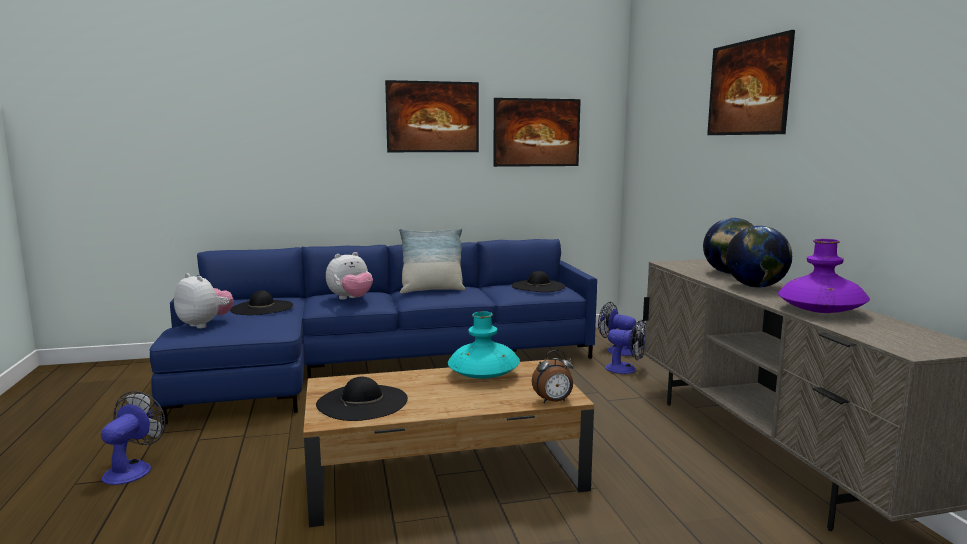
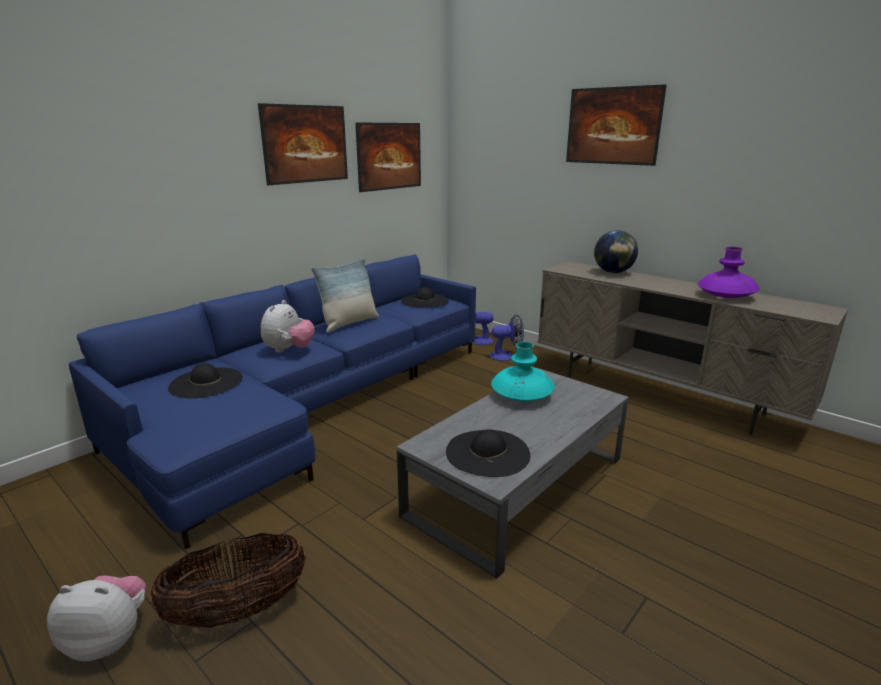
camera: 35 degrees left, 10 degrees up
(132, 469) = (238, 611): fan -> basket
(205, 324) = (181, 421): plush toy -> plush toy (109, 639)
(446, 473) = (519, 485): brown coffee table -> grey coffee table
(553, 401) = (605, 403): alarm clock -> none
(756, 287) = (653, 282): globe -> none

